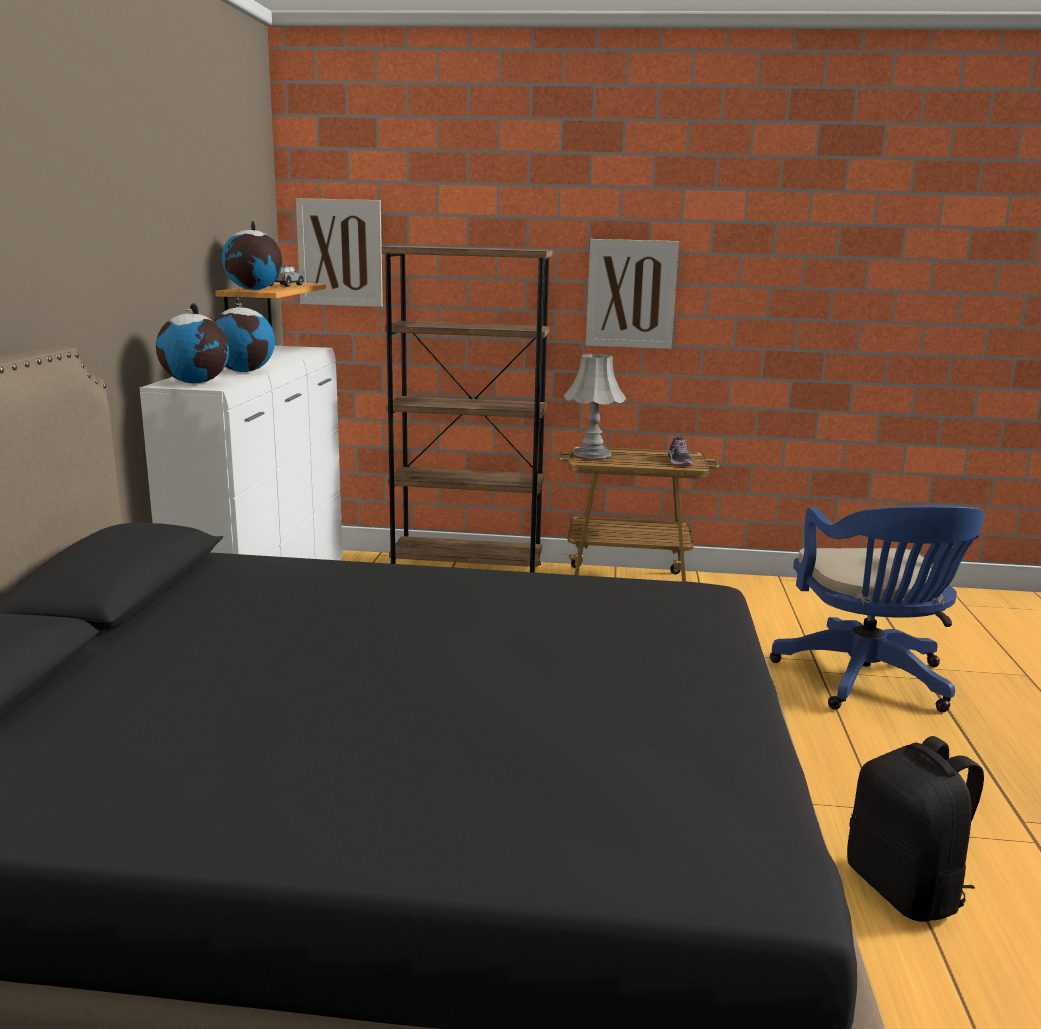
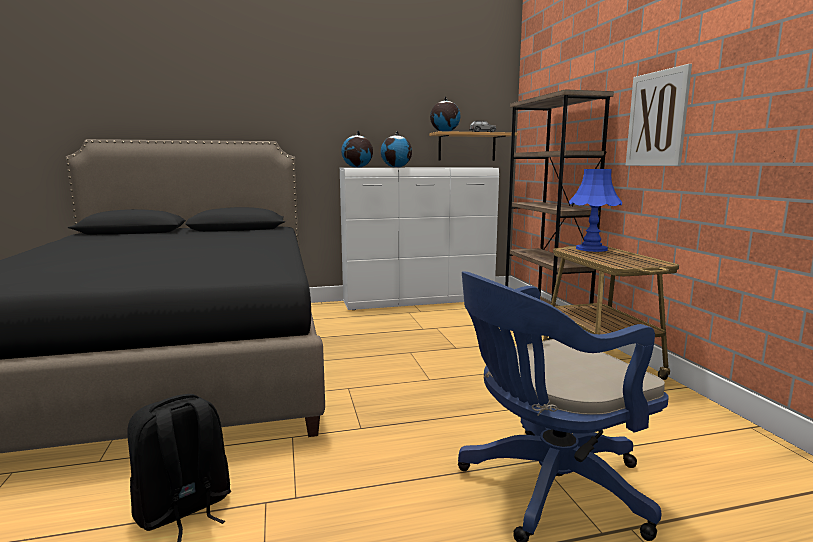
camera: 70 degrees right, 5 degrees down
(340, 253) = (533, 114): picture -> none
(592, 453) = (591, 249): grey table lamp -> blue table lamp
(679, 461) = (632, 263): shoe -> none

